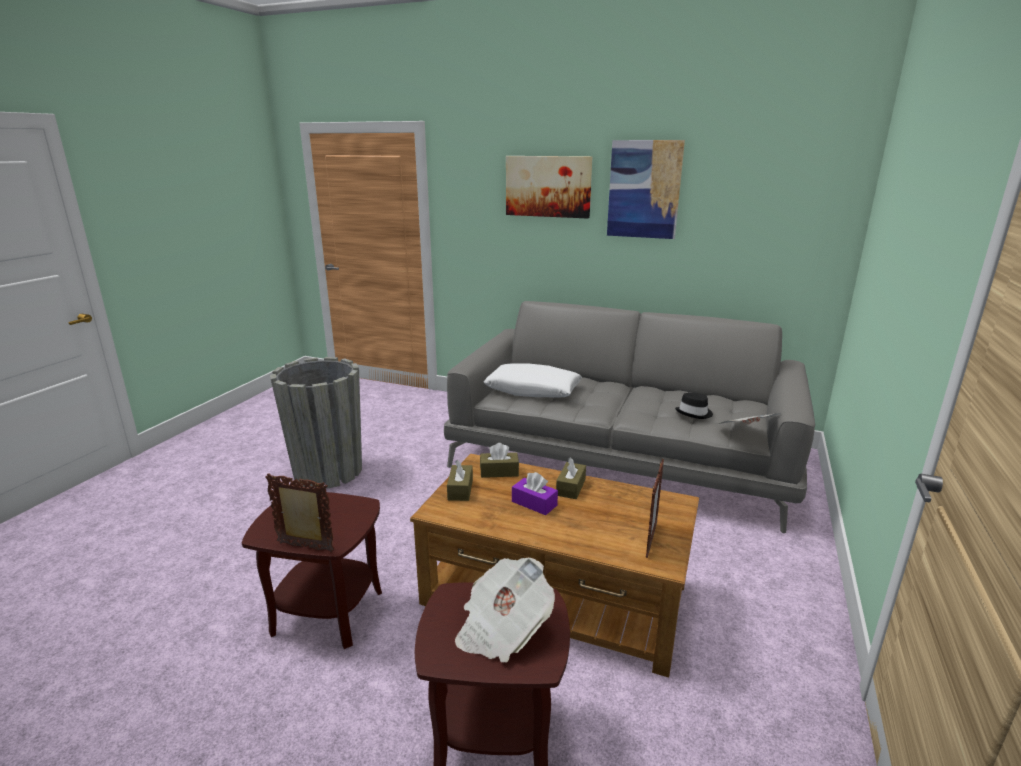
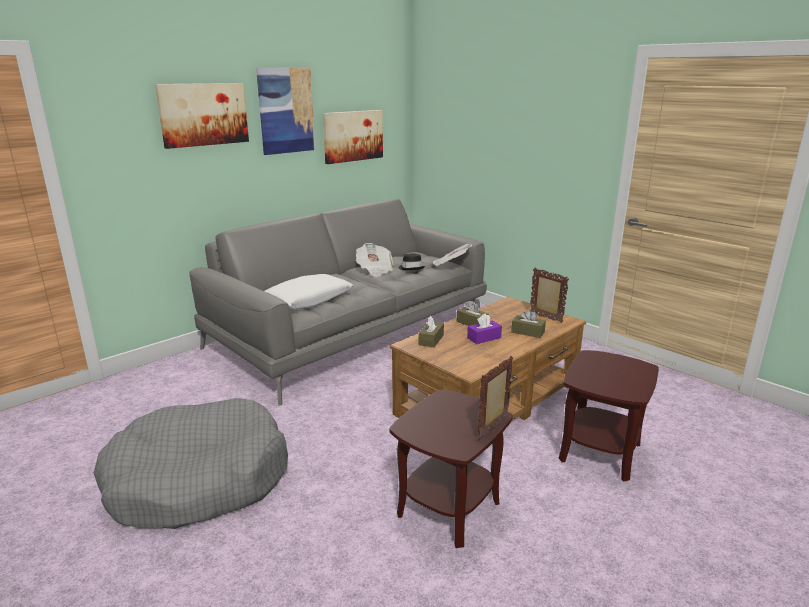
camera: 65 degrees left, 0 degrees up
(328, 471) = (198, 480): grey planter -> grey dog bed
(460, 489) = (445, 358): brown tissue box -> brown tissue box (527, 332)
(502, 628) = (613, 371): newspaper -> newspaper (374, 270)
(742, 230) = (353, 136): none -> picture

